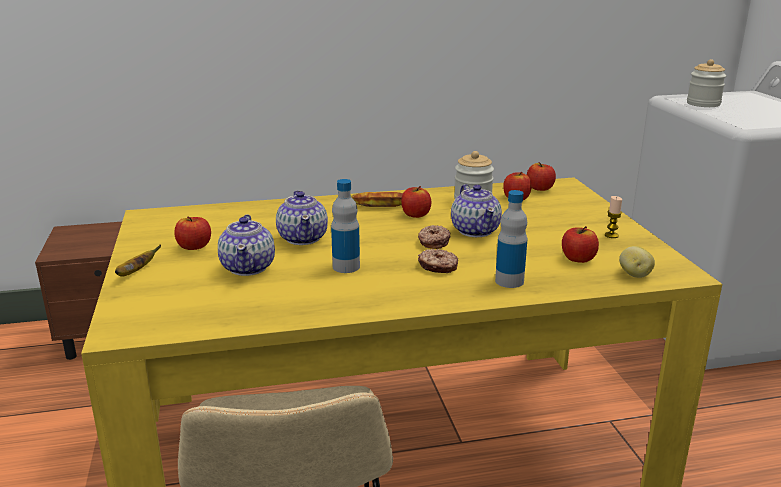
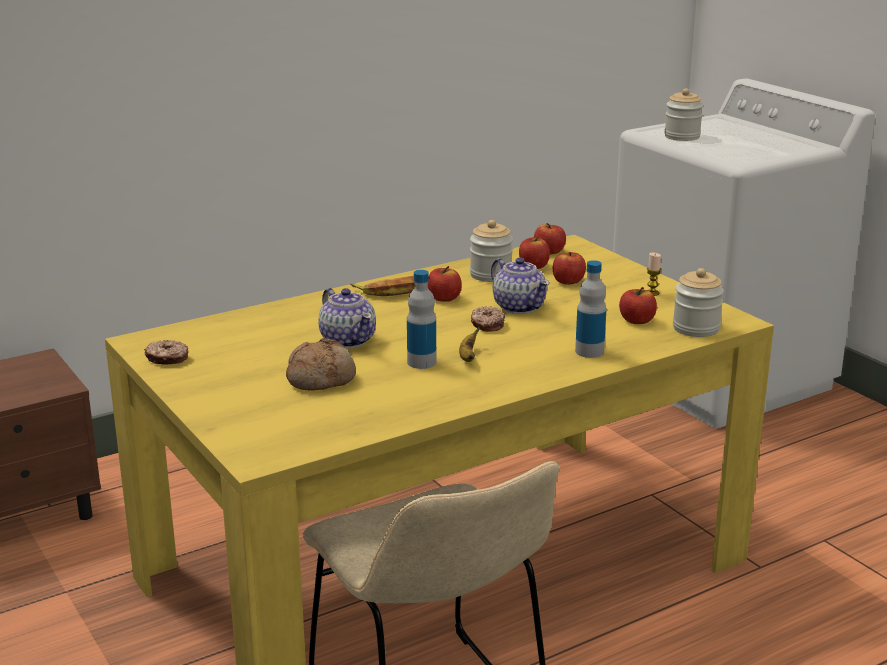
camera: 20 degrees left, 0 degrees up
(136, 272) = (203, 402): banana -> banana (468, 357)
(194, 246) = (237, 366): apple -> apple (568, 281)
(248, 267) = (321, 378): teapot -> bread
(438, 267) = (512, 348): donut -> donut (167, 359)
(634, 275) = (696, 328): potato -> jar

